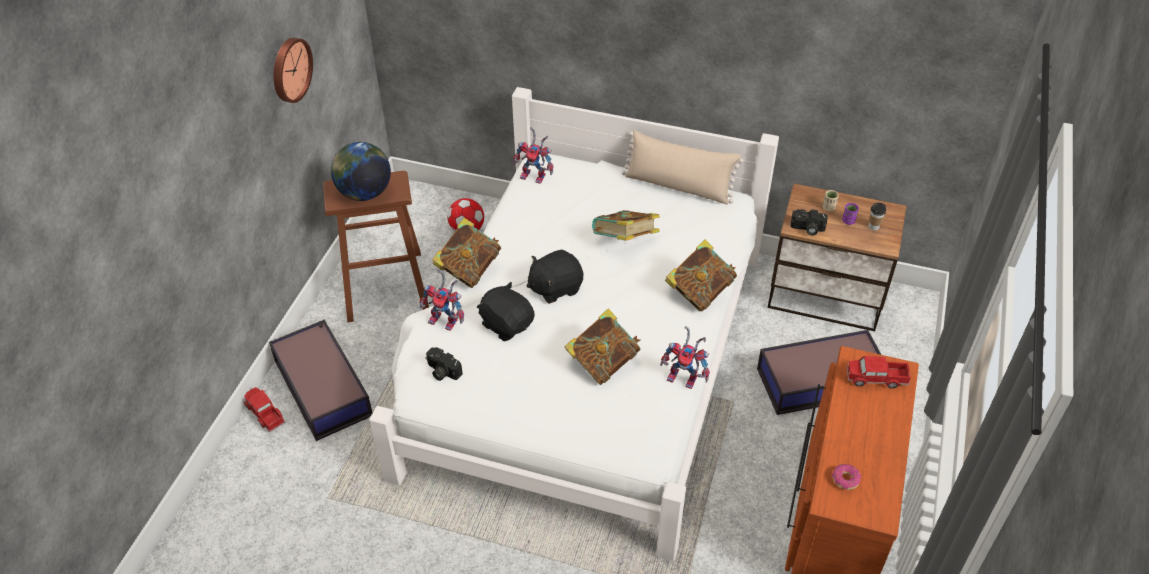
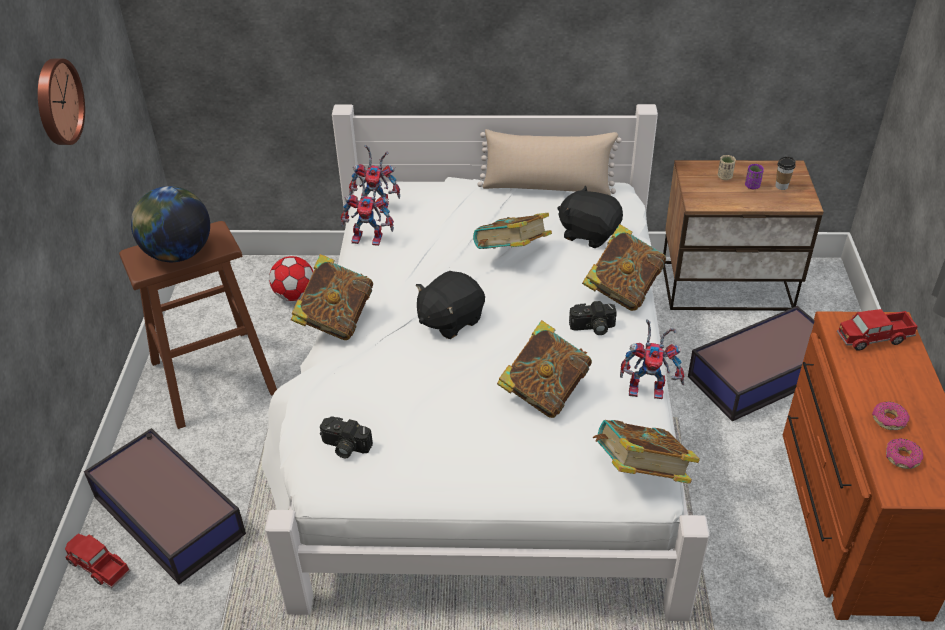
camera: 15 degrees left, 5 degrees down
(446, 320) = (329, 385): toy robot -> toy robot (370, 238)
(507, 324) = (407, 373): black plush toy -> black plush toy (589, 233)
(649, 442) = (640, 473): none -> book
(807, 229) = (712, 202): camera -> camera (592, 328)
(851, 448) = (889, 420): none -> donut

